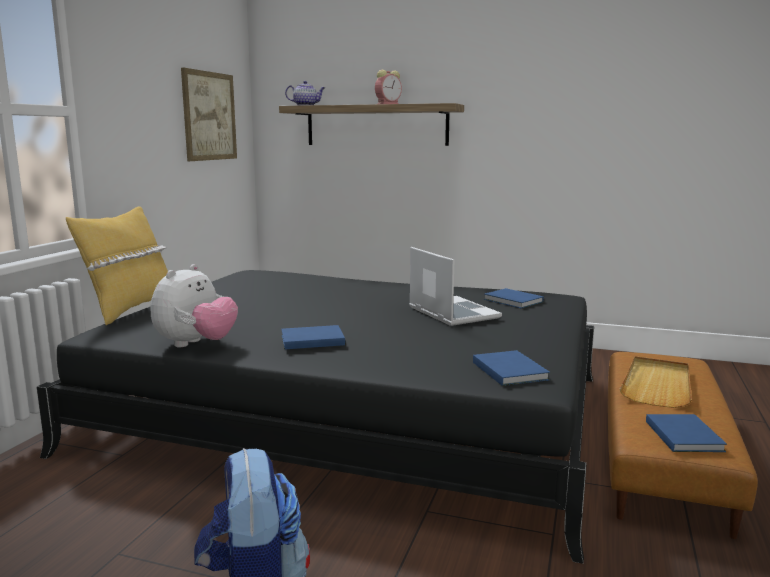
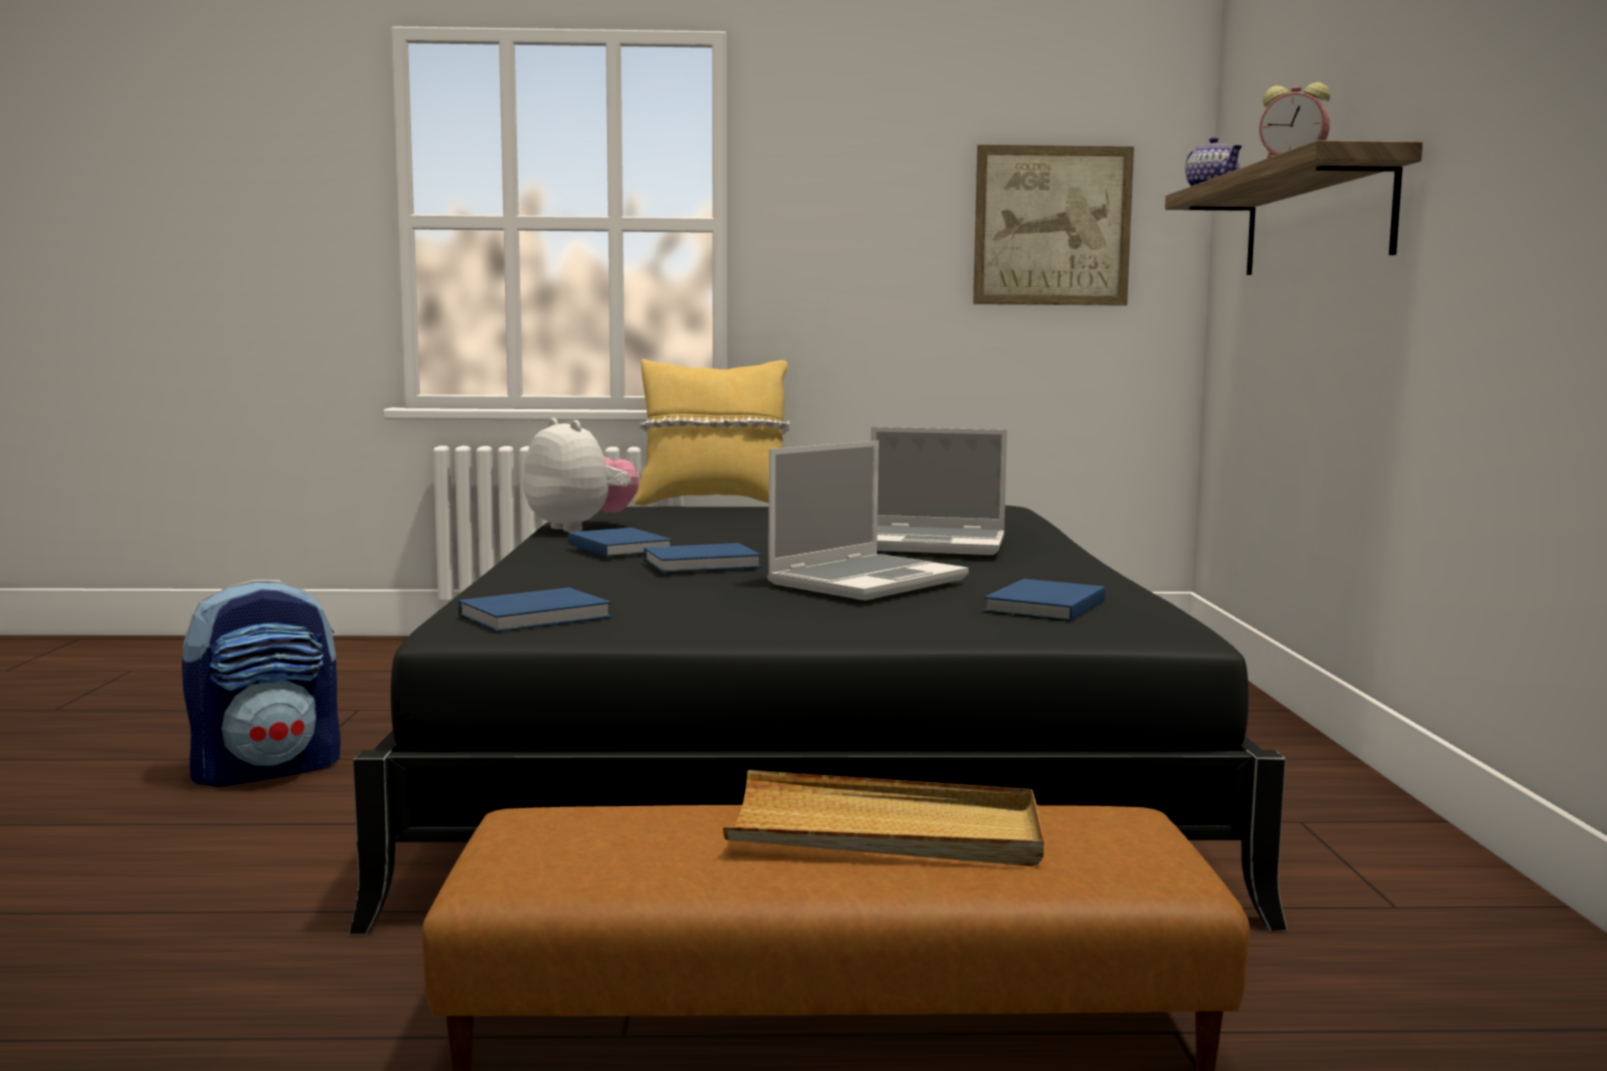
camera: 70 degrees right, 5 degrees down
(196, 344) = (580, 528): plush toy -> plush toy turned 135 degrees counterclockwise
(361, 293) = (933, 544): none -> laptop
(684, 435) = (571, 846): blue book -> blue book (705, 564)

